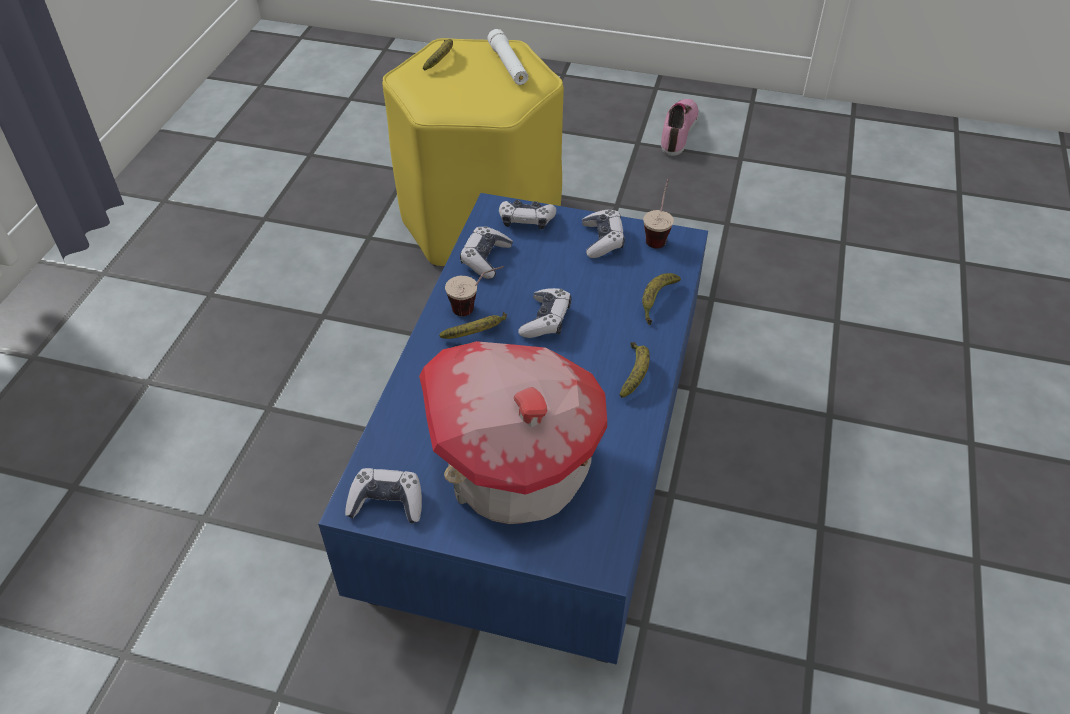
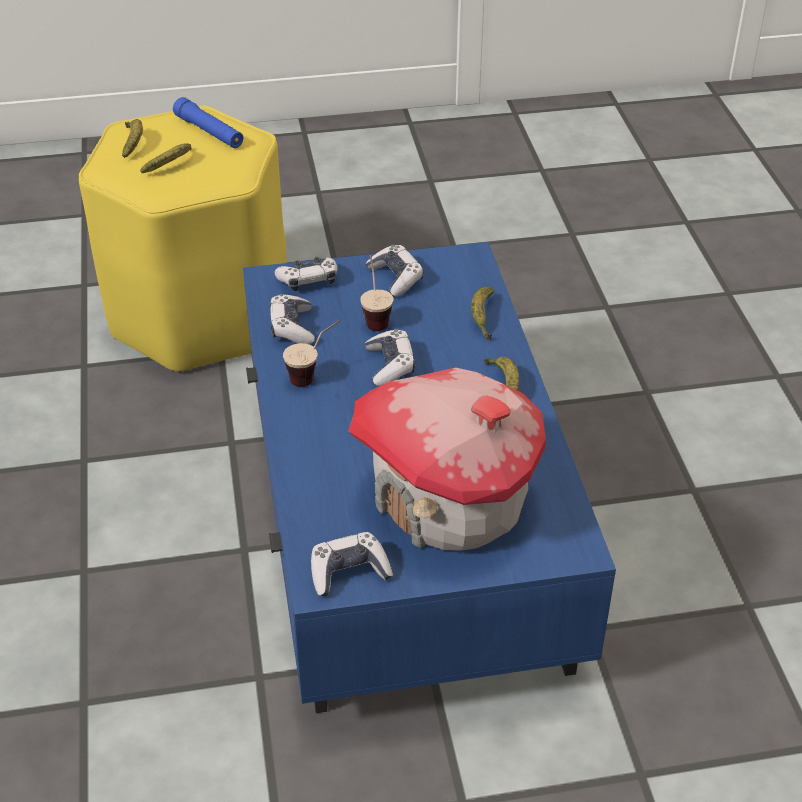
camera: 25 degrees left, 5 degrees down
(477, 333) = (331, 397): banana -> banana (171, 165)
(508, 65) = (209, 132): white flashlight -> blue flashlight
(658, 234) = (444, 258): cup -> cup (375, 316)
(679, 131) = (354, 170): shoe -> none

